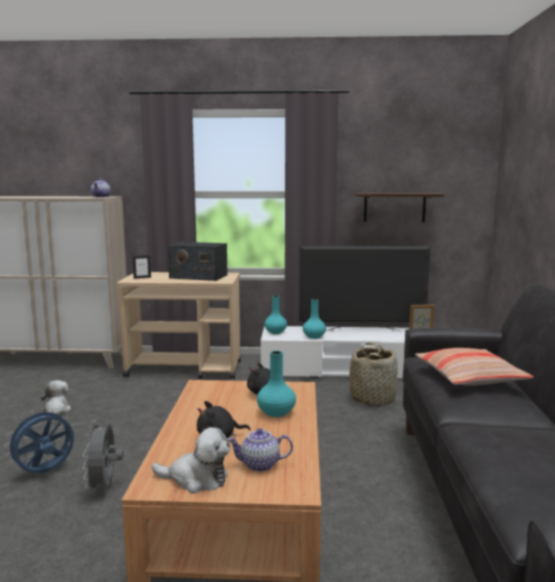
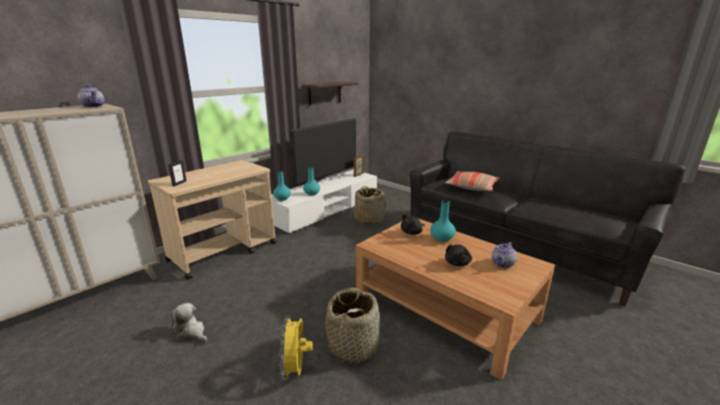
camera: 50 degrees left, 10 degrees up
(45, 472) = (296, 369): blue fan -> yellow fan
(104, 487) = (353, 346): grey fan -> basket
(196, 479) = (506, 285): plush toy -> none
(198, 276) = (224, 170): radio -> none

